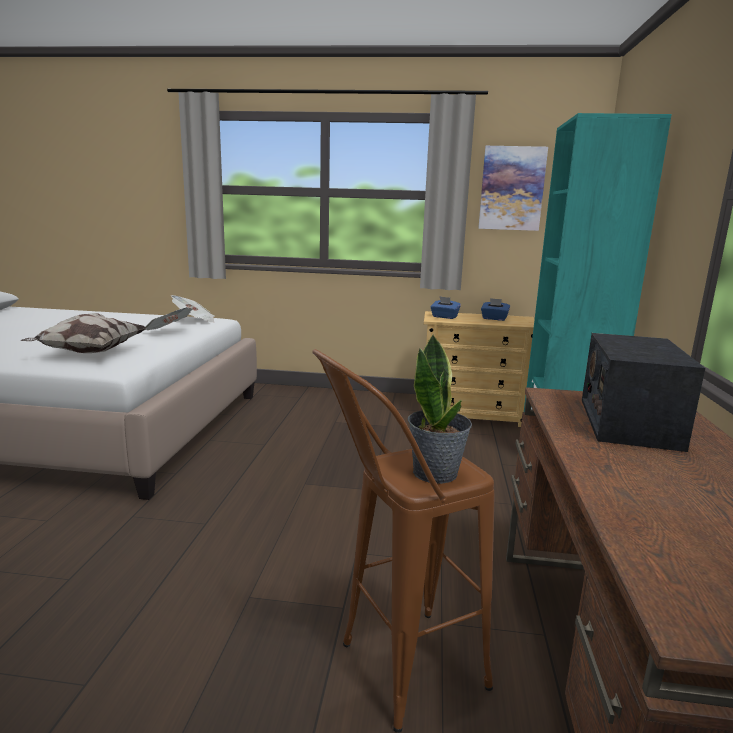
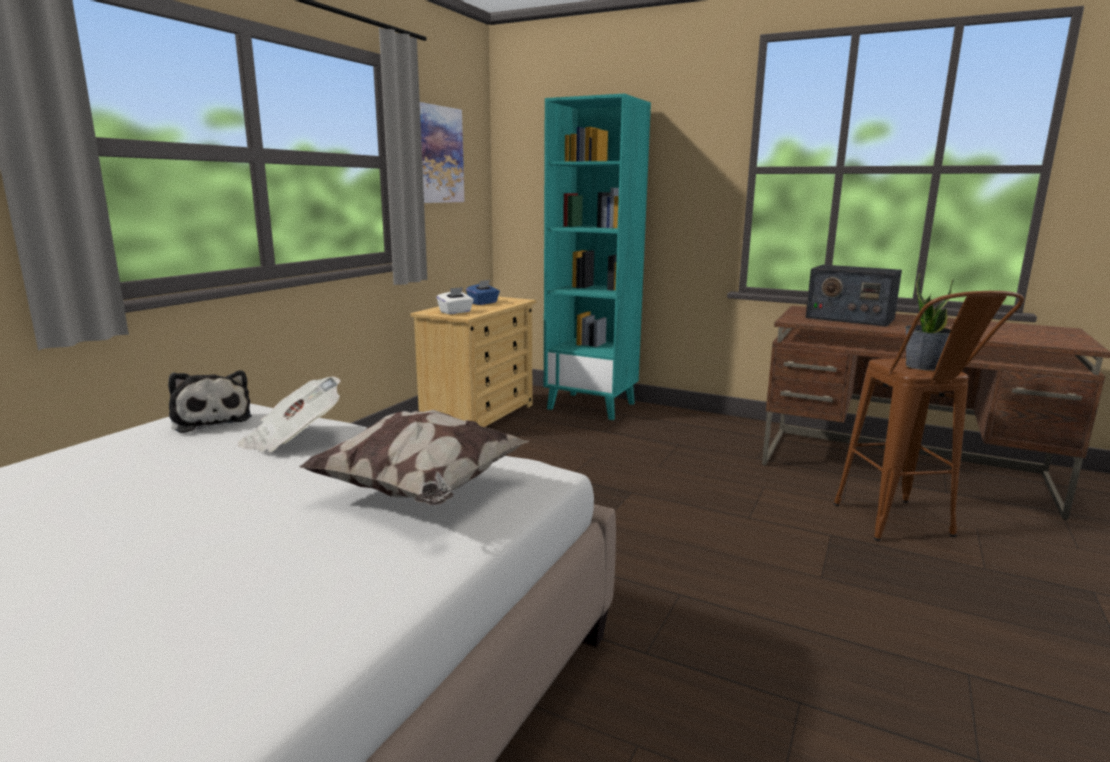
camera: 70 degrees left, 0 degrees up
(195, 321) = (210, 420): newspaper -> plush toy
(444, 317) = (455, 312): blue tissue box -> white tissue box

